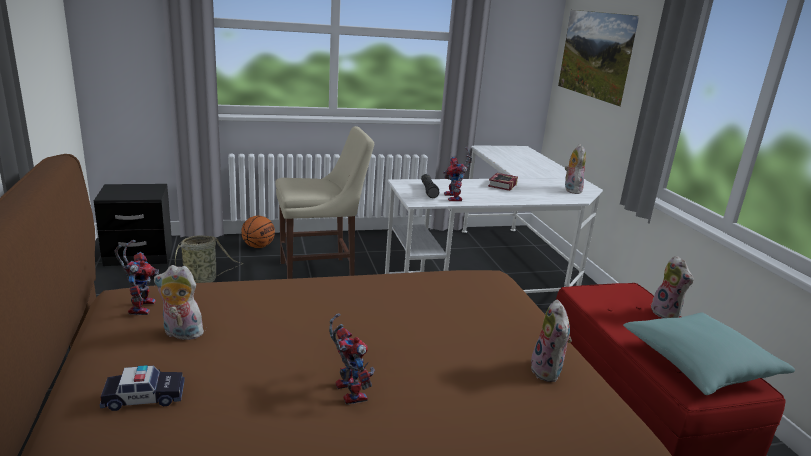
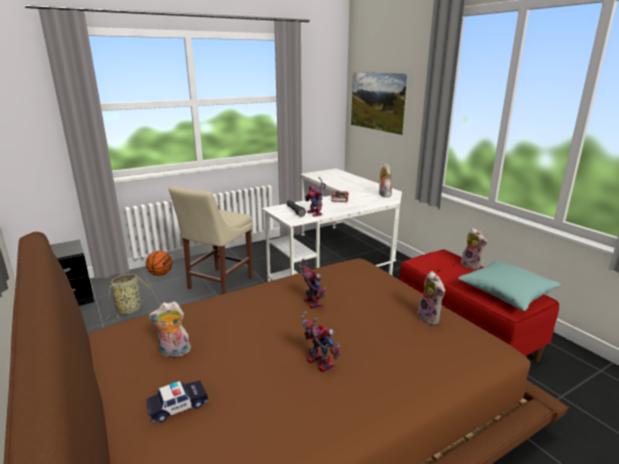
camera: 15 degrees left, 0 degrees up
(140, 306) = (127, 339): toy robot -> toy robot (310, 302)
(321, 273) = (218, 284): beige chair -> beige chair turned 150 degrees clockwise

